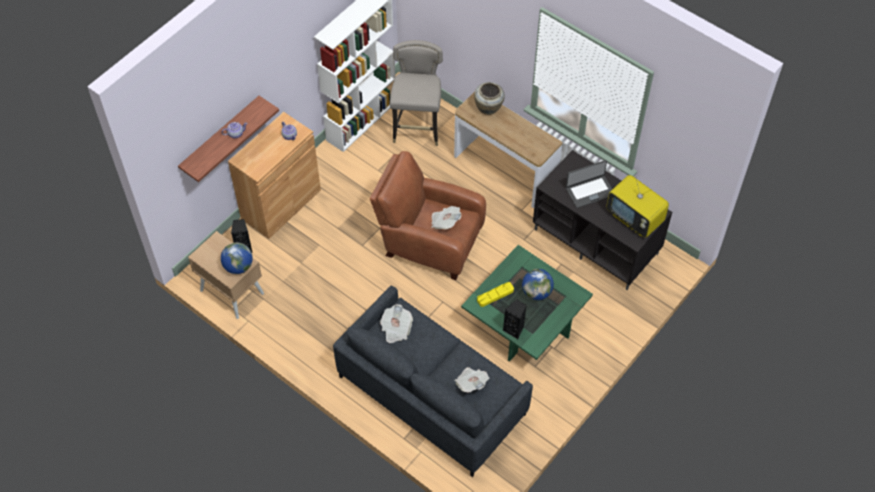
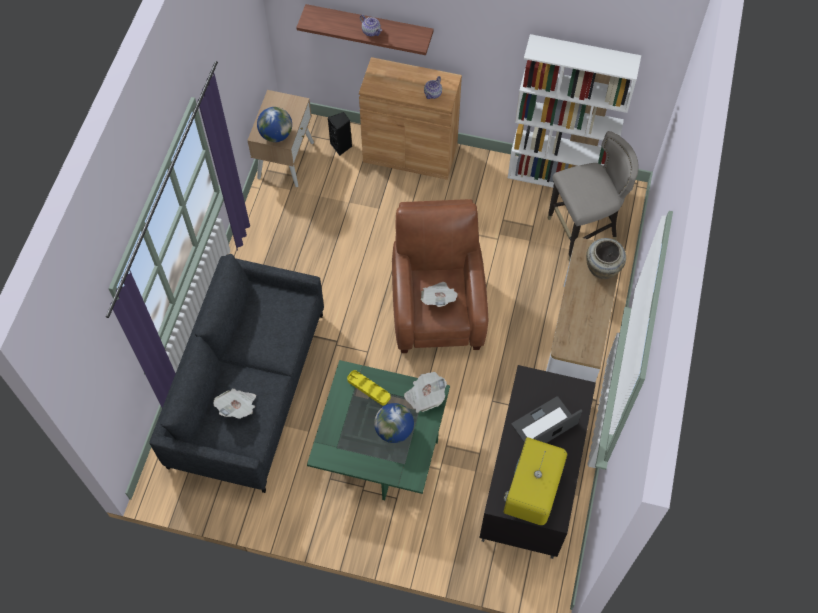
camera: 65 degrees right, 5 degrees up
(396, 329) = (273, 307): newspaper -> newspaper (425, 396)
(514, 329) = (333, 426): black speaker -> none
(589, 191) = (545, 425): laptop -> laptop turned 105 degrees clockwise

